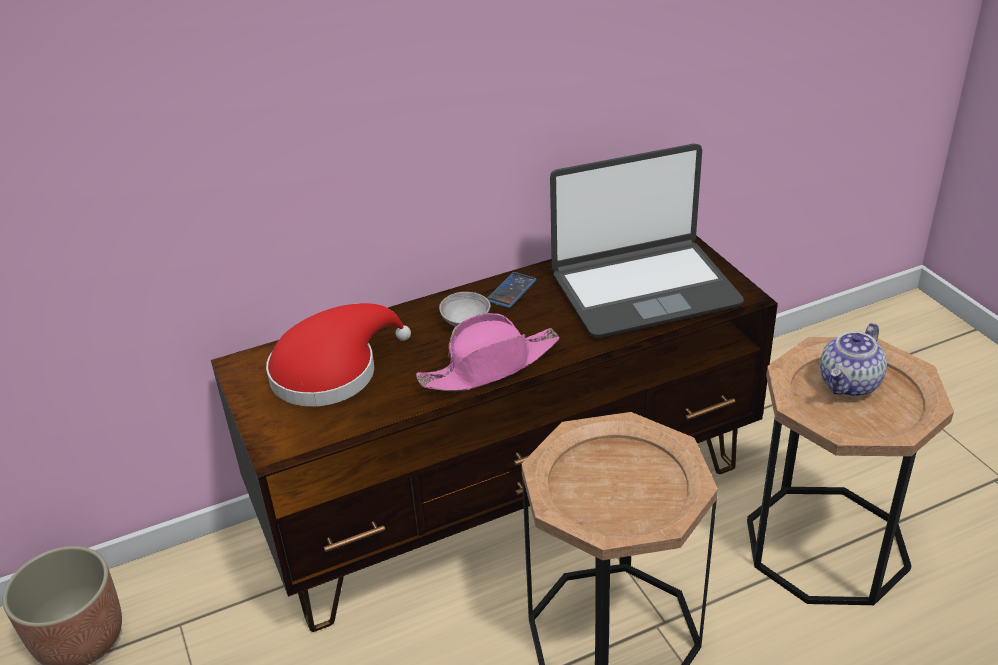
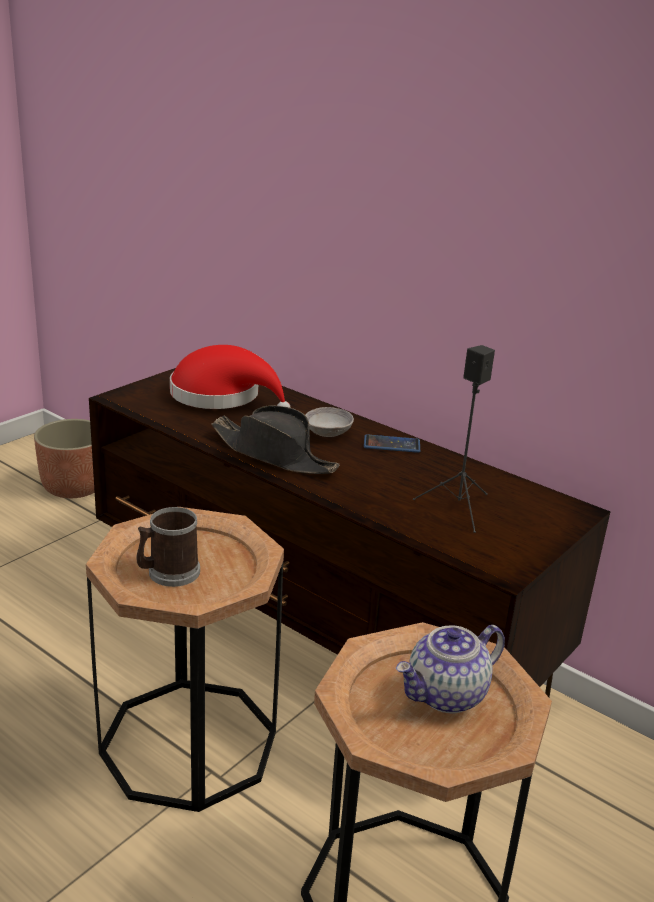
camera: 60 degrees right, 10 degrees down
(490, 366) = (274, 454): pink hat -> black hat
(624, 499) = (168, 573): none -> mug
(644, 289) = (459, 508): laptop -> black speaker
(850, 384) = (446, 695): teapot -> teapot turned 45 degrees counterclockwise

